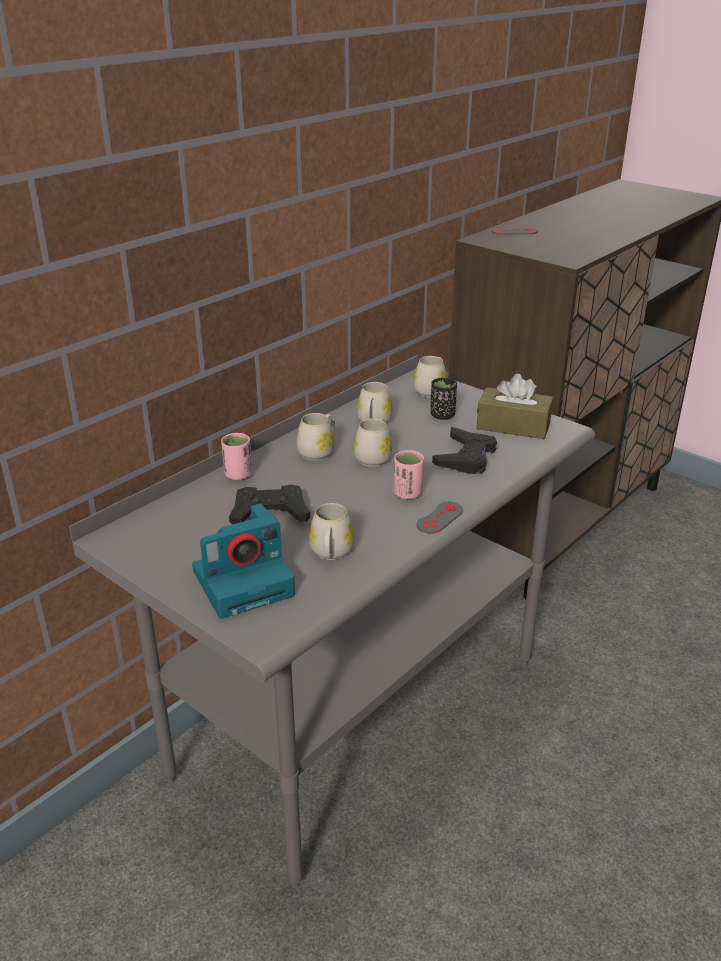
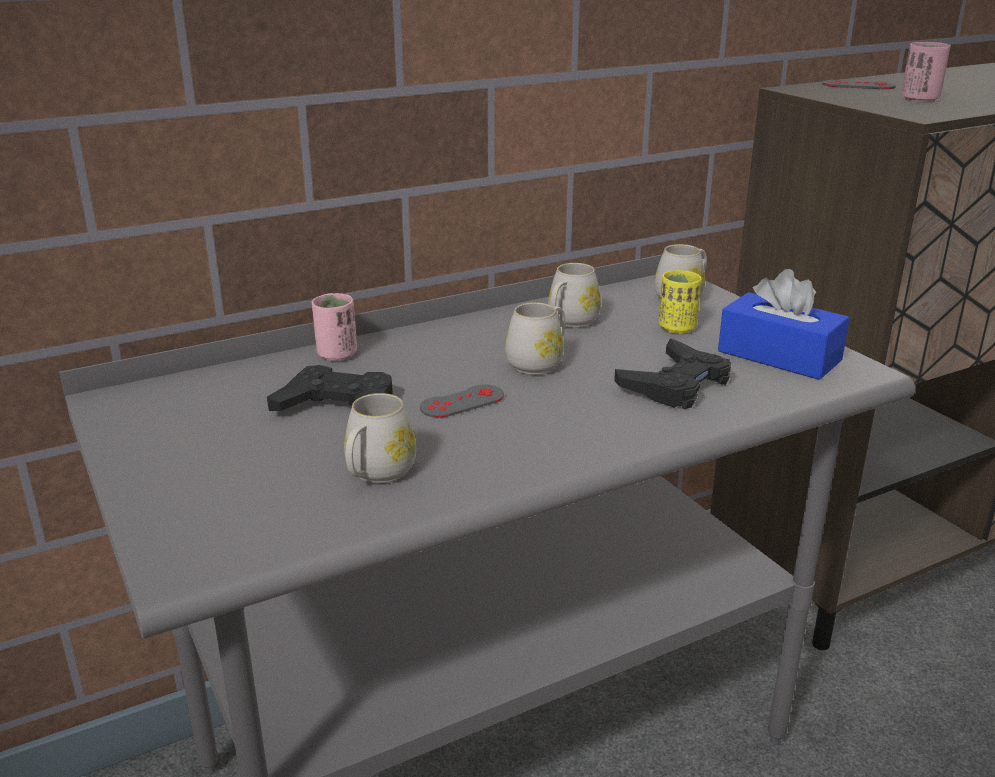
camera: 20 degrees right, 5 degrees down
(245, 581) = (225, 486): camera -> none
(319, 451) = (466, 344): white mug -> none
(407, 493) = (552, 415): pink cup -> pink cup (919, 100)
(439, 518) = (577, 456): grey game controller -> grey game controller (462, 402)
(442, 415) = (677, 328): black cup -> yellow cup
(513, 426) = (779, 356): brown tissue box -> blue tissue box

